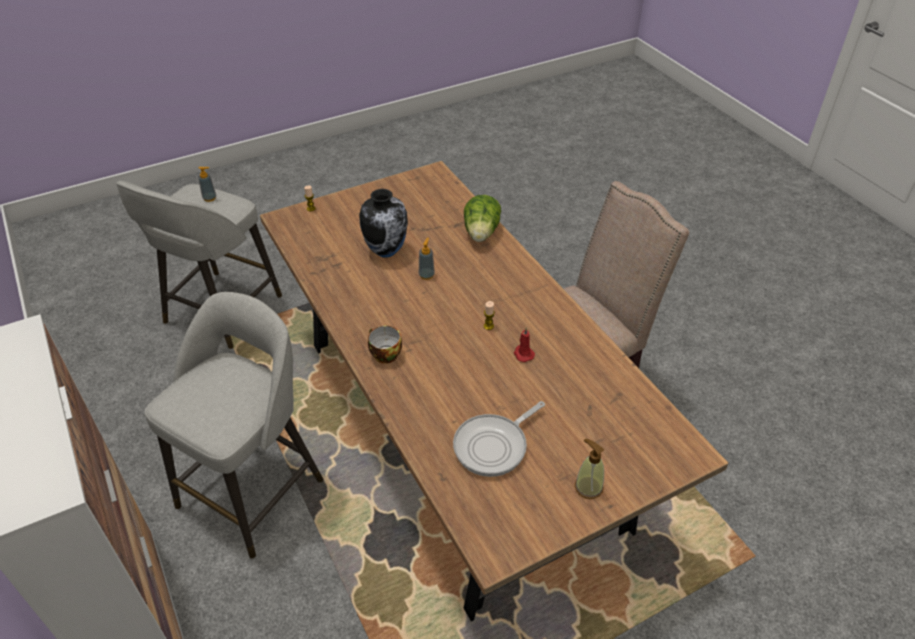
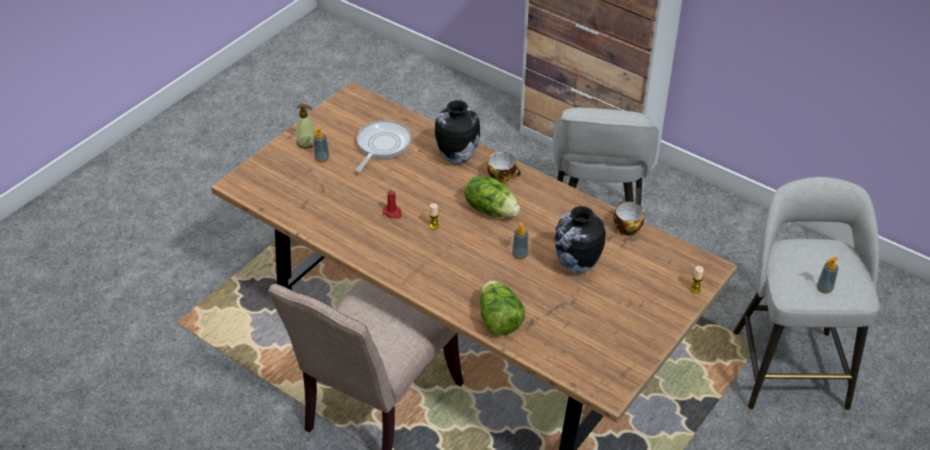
camera: 155 degrees right, 0 degrees up
(314, 268) = (625, 227): none -> cup
(417, 395) = (456, 158): none -> vase
(421, 324) = (491, 209): none -> lettuce
(576, 453) = (322, 158): none -> soap dispenser

